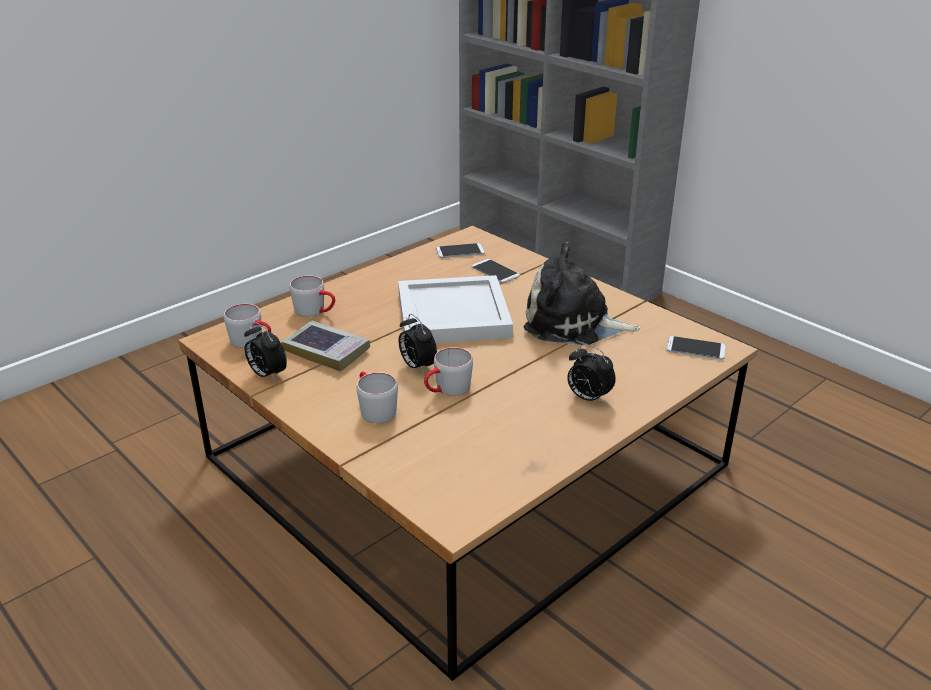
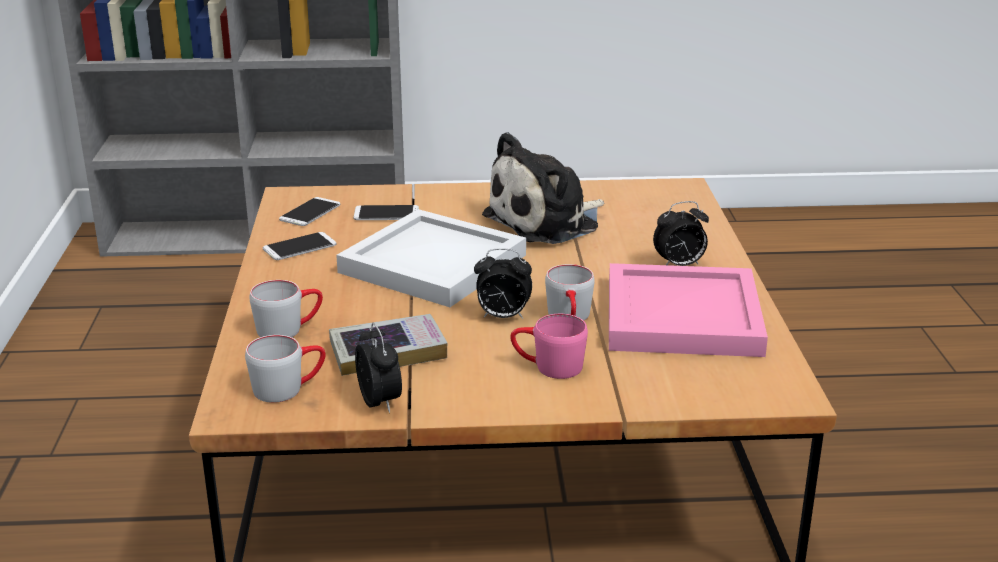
camera: 50 degrees left, 5 degrees down
(267, 375) = (380, 403): alarm clock -> alarm clock turned 105 degrees counterclockwise
(374, 409) = (548, 367): grey mug -> pink mug
(507, 430) = (680, 318): none -> pink tray
(695, 349) = (669, 196): phone -> phone (299, 247)

